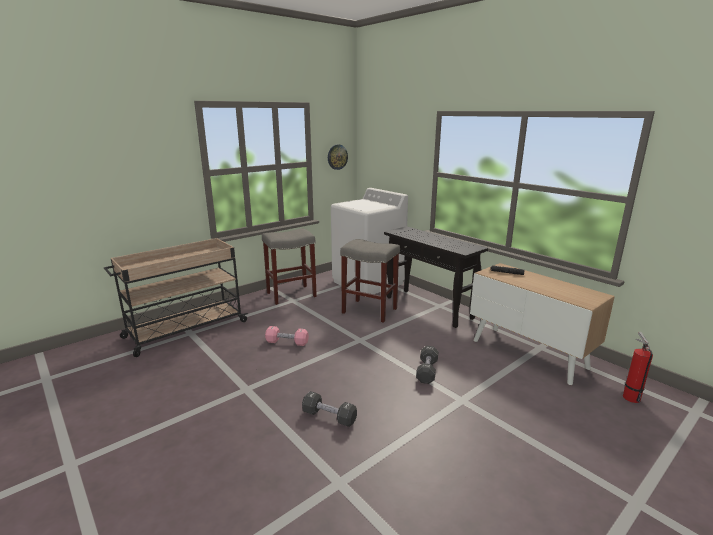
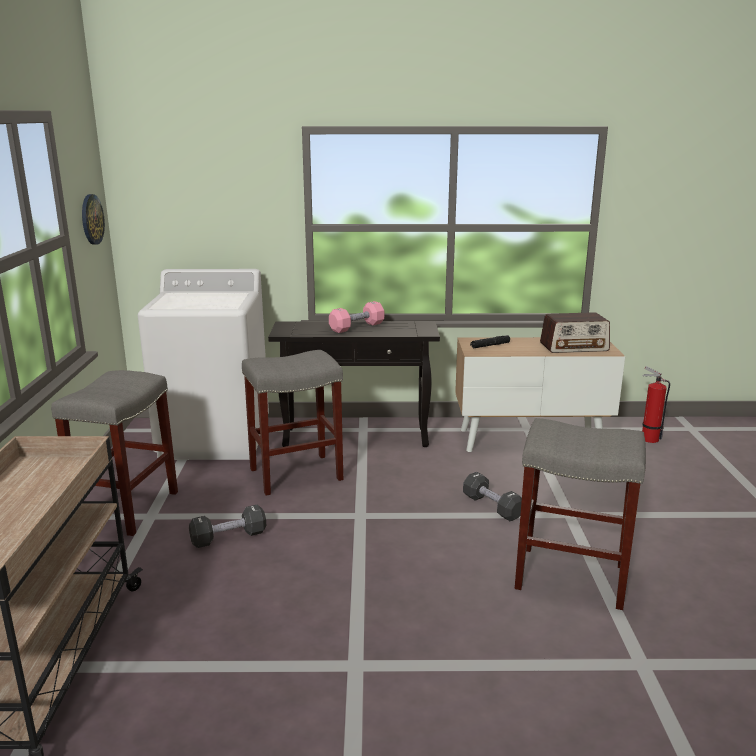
camera: 50 degrees left, 0 degrees up
(287, 342) = (275, 574): pink dumbbell -> pink dumbbell (357, 327)
(329, 417) = (508, 616): black dumbbell -> black dumbbell (228, 537)
(395, 425) = (572, 576): none -> grey stool
(565, 292) = (574, 347): none -> radio

